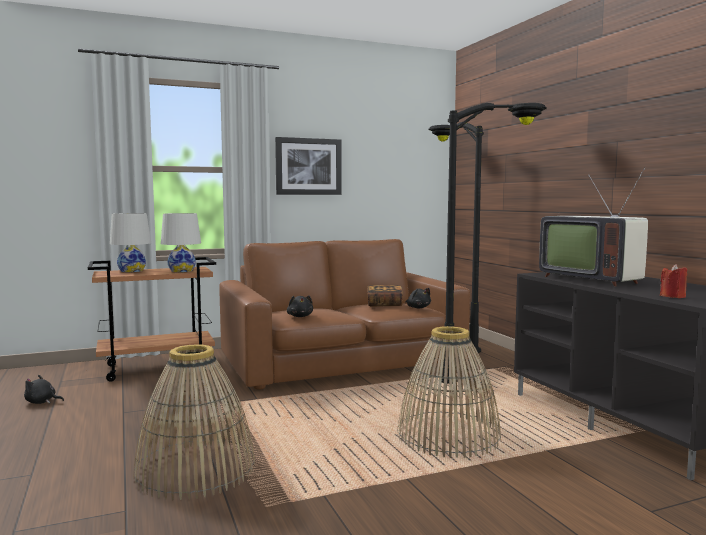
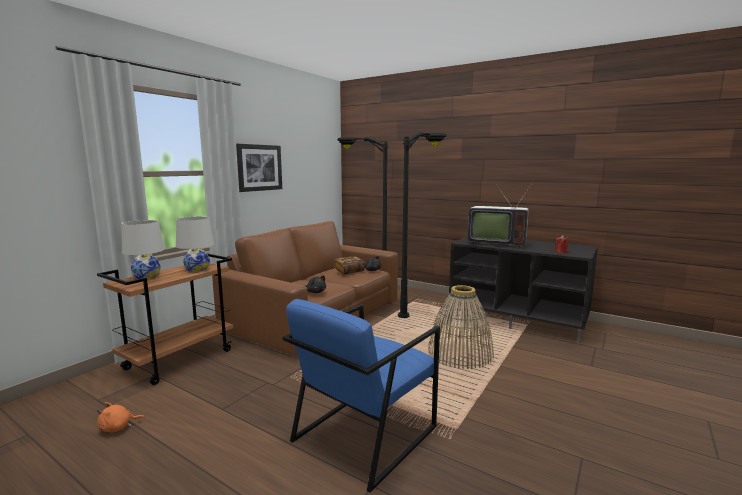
camera: 35 degrees left, 5 degrees up
(42, 402) = (118, 427): black plush toy -> orange plush toy
(195, 470) = (364, 433): basket -> blue armchair

